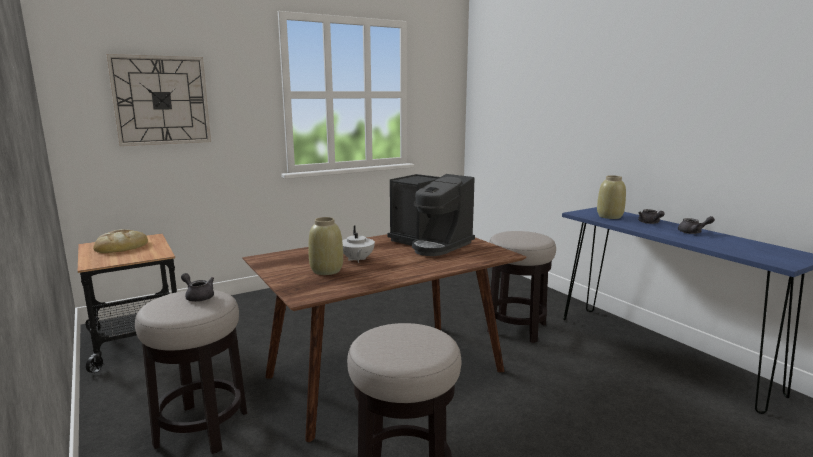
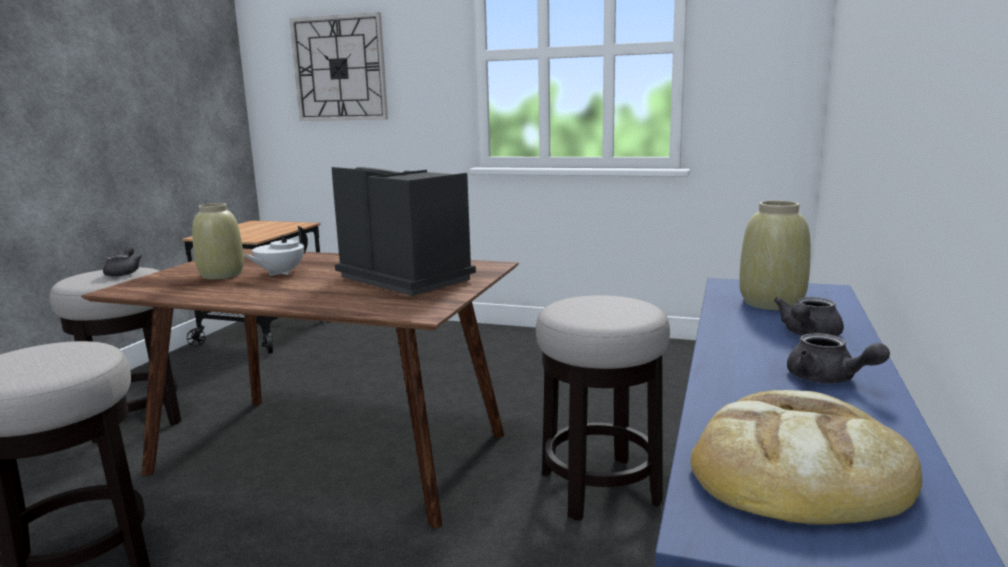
camera: 50 degrees right, 0 degrees up
(121, 246) = (263, 227): bread -> bread (798, 469)
(430, 244) = (406, 278): coffee machine -> coffee machine turned 135 degrees clockwise

